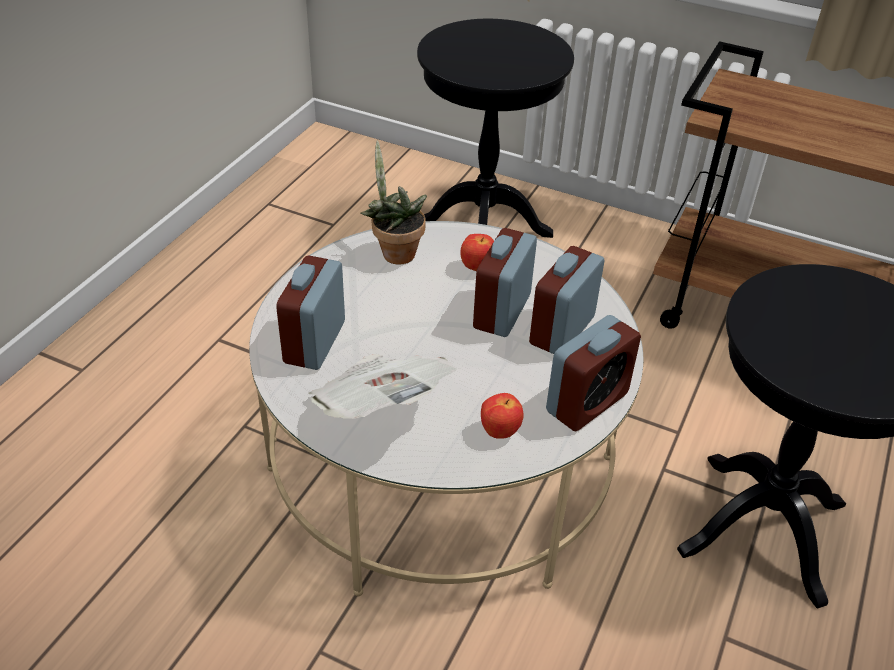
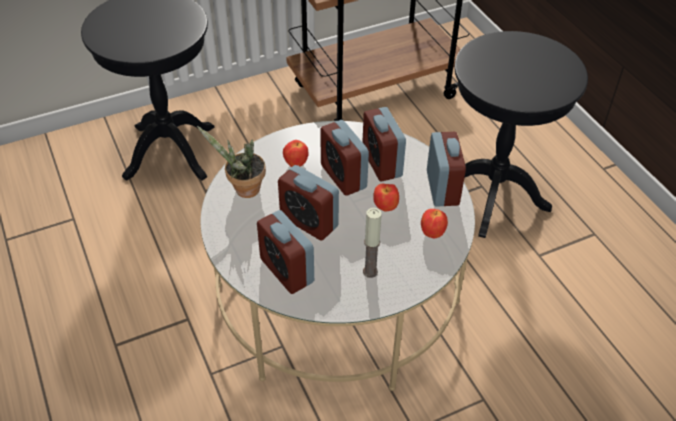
camera: 50 degrees left, 5 degrees up
(381, 408) = (370, 271): newspaper -> candle
(403, 321) = (309, 222): none -> alarm clock
(495, 370) = (385, 207): none -> apple

